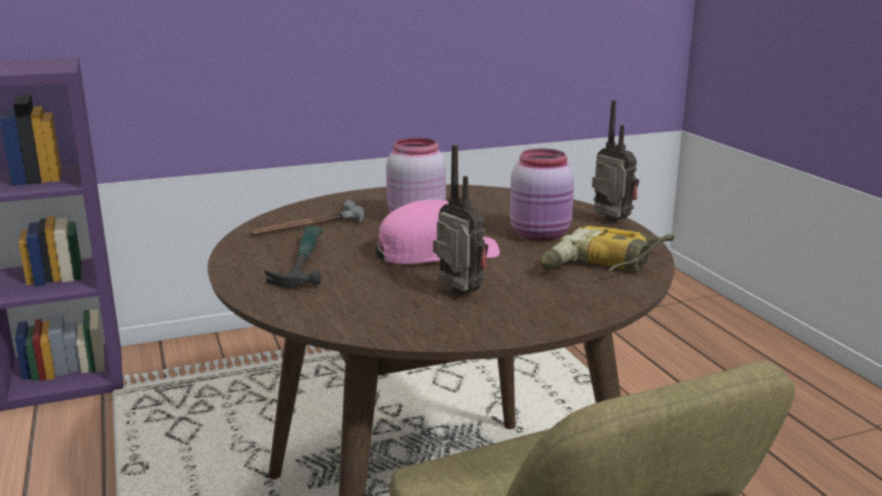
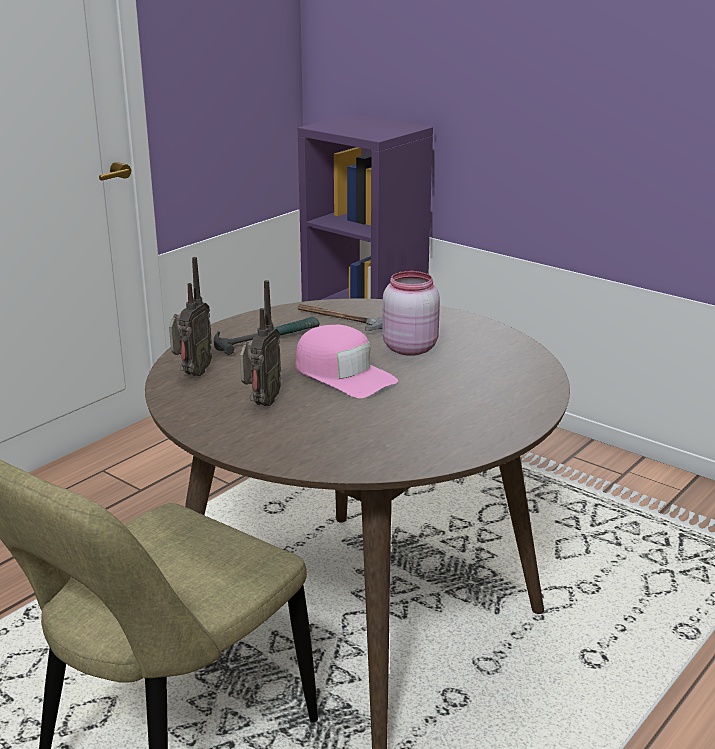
camera: 60 degrees right, 5 degrees up
(541, 234) = (437, 403): pink jar -> none
(604, 265) = (391, 445): power drill -> none
(610, 221) = (519, 425): radio -> radio (192, 374)

